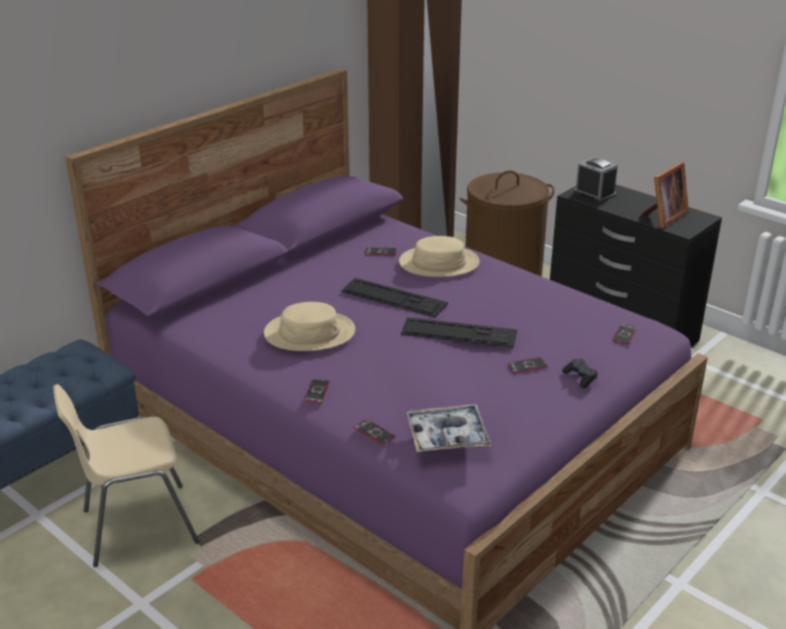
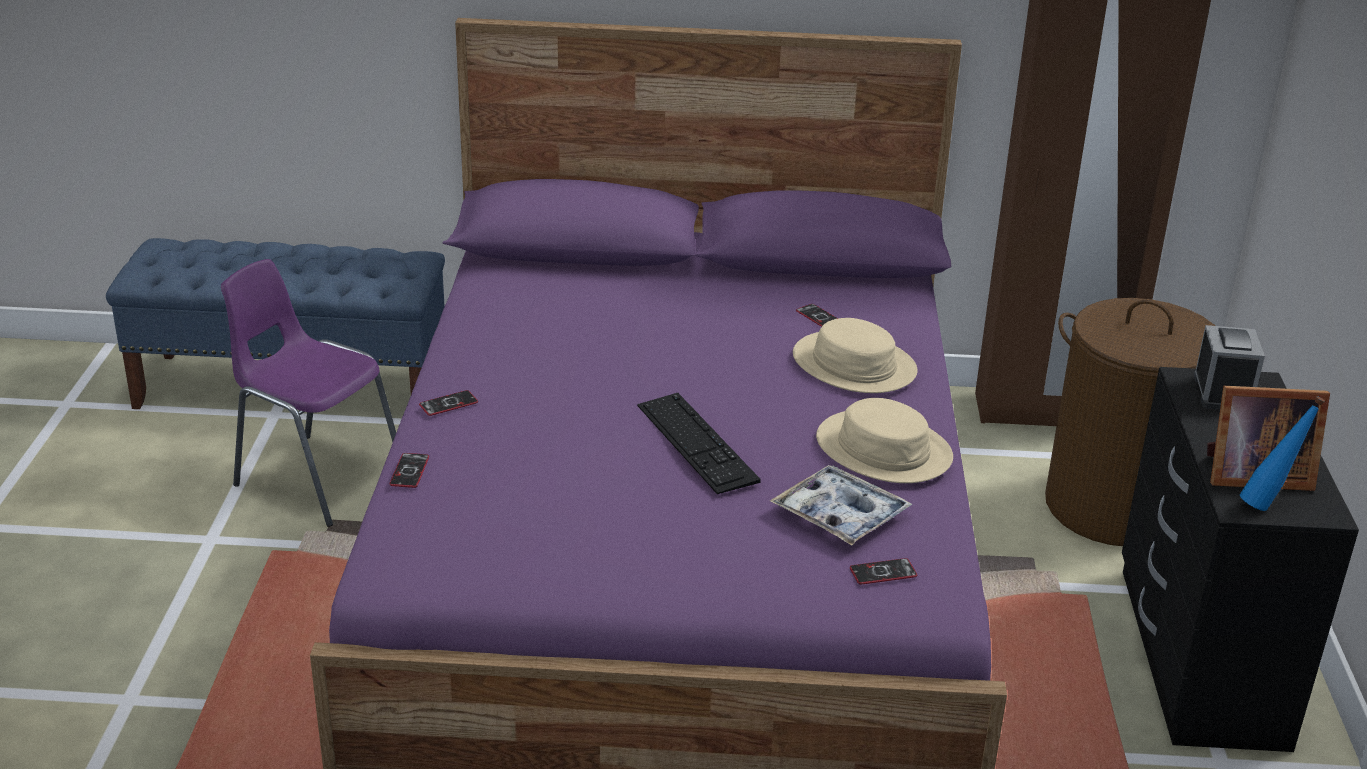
camera: 50 degrees right, 0 degrees up
(136, 526) = (316, 477): beige chair -> purple chair
(309, 333) = (560, 349): beige hat -> beige hat (884, 449)
(393, 298) = (717, 368): keyboard -> none
(447, 436) = (446, 518): tray -> tray (840, 515)
(527, 366) = (690, 522): phone -> none
(580, 377) = (716, 573): black game controller -> none
(687, 224) = (1268, 504): none -> blue bottle

